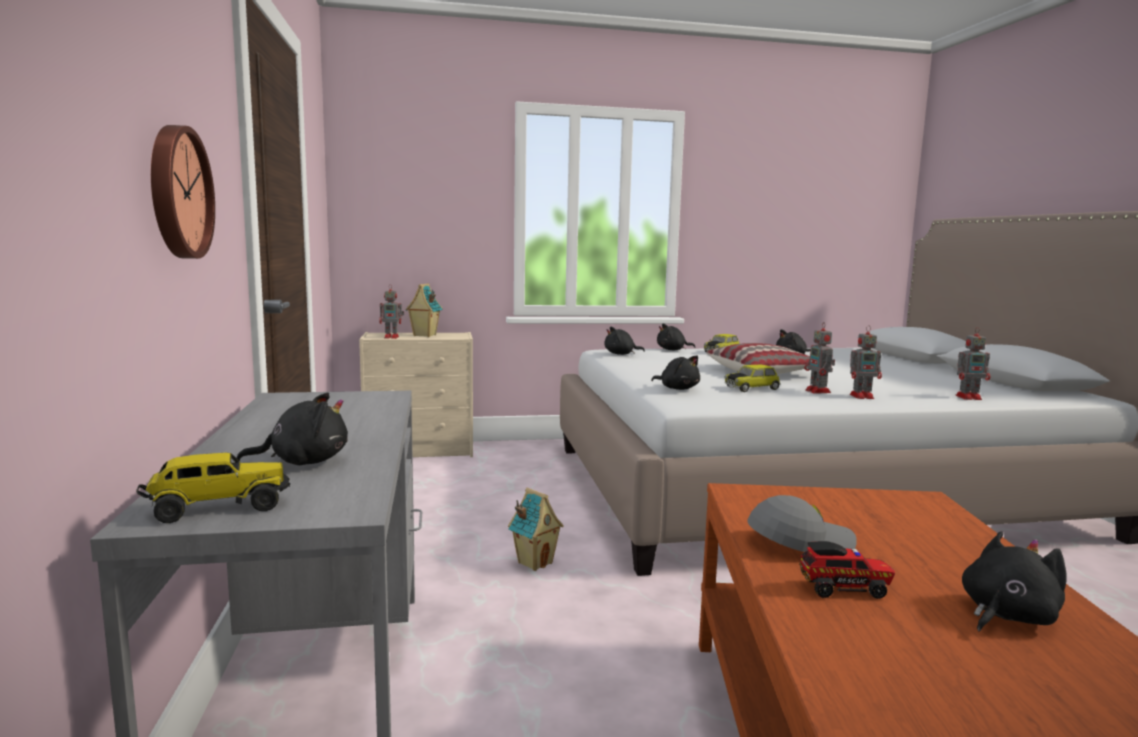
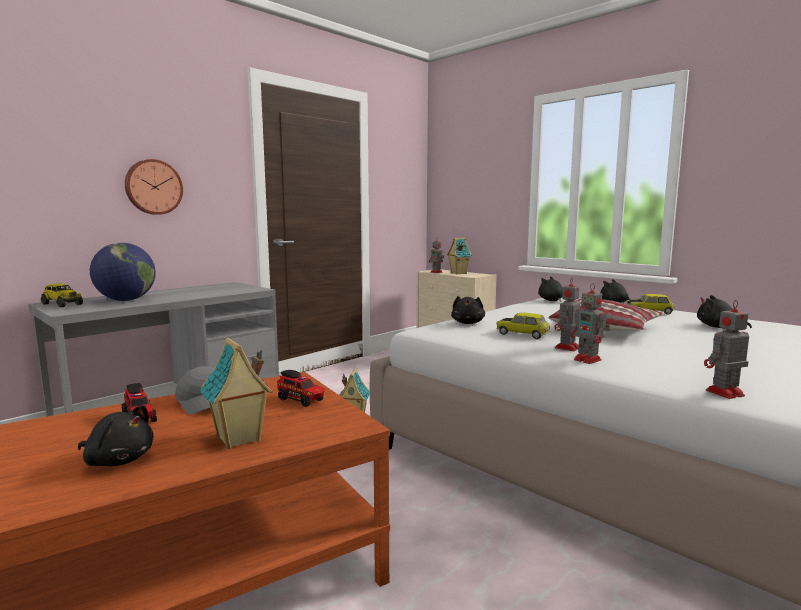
camera: 55 degrees right, 0 degrees up
(303, 462) = (126, 300): black plush toy -> globe
(830, 503) = (301, 400): none -> toy truck
(952, 548) = (239, 439): none -> toy house
(969, 397) = (723, 393): toy robot -> toy robot turned 105 degrees clockwise

